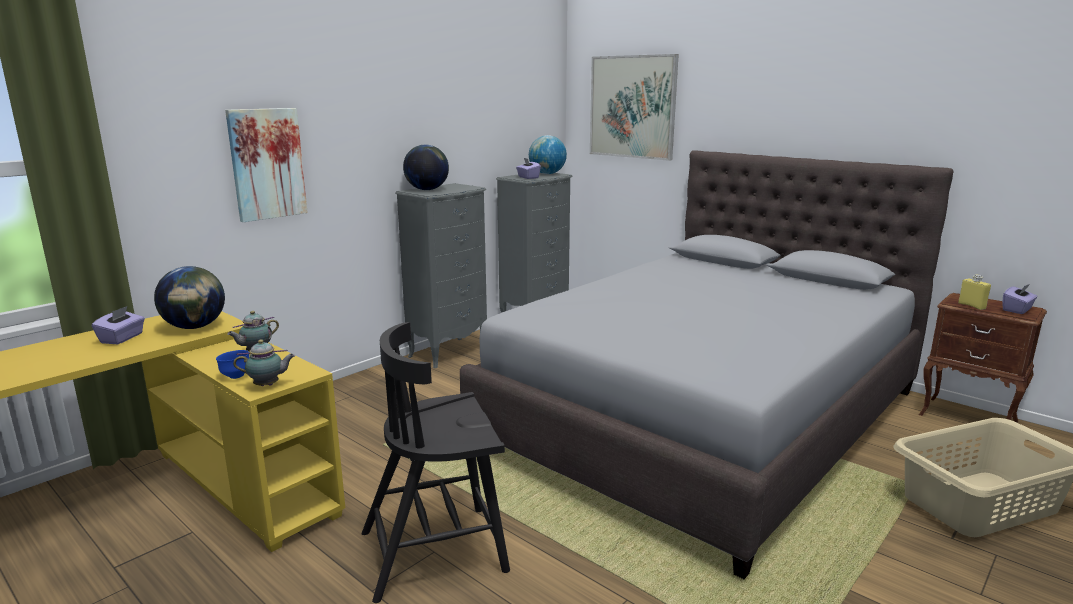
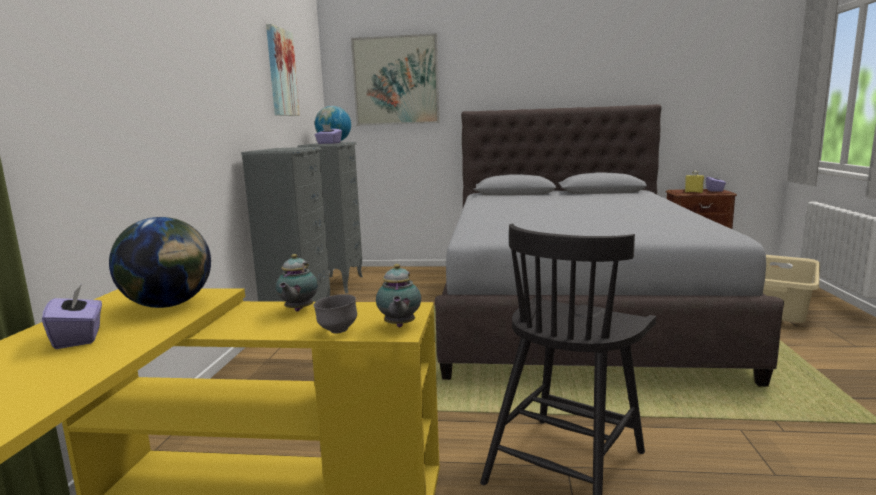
camera: 35 degrees left, 5 degrees down
(235, 376) = (337, 331): blue bowl -> grey bowl
(267, 164) = (138, 106): picture -> picture (281, 72)
(268, 385) = (399, 326): teapot -> teapot turned 135 degrees clockwise
(427, 190) = (271, 149): globe -> none

